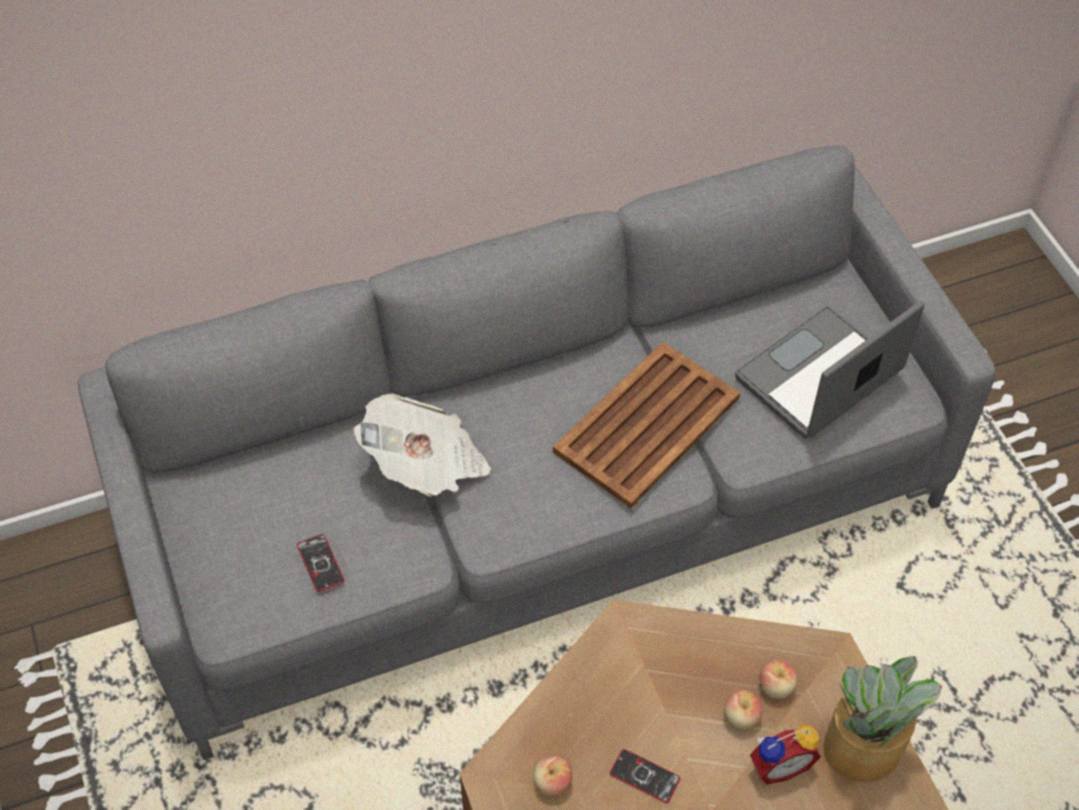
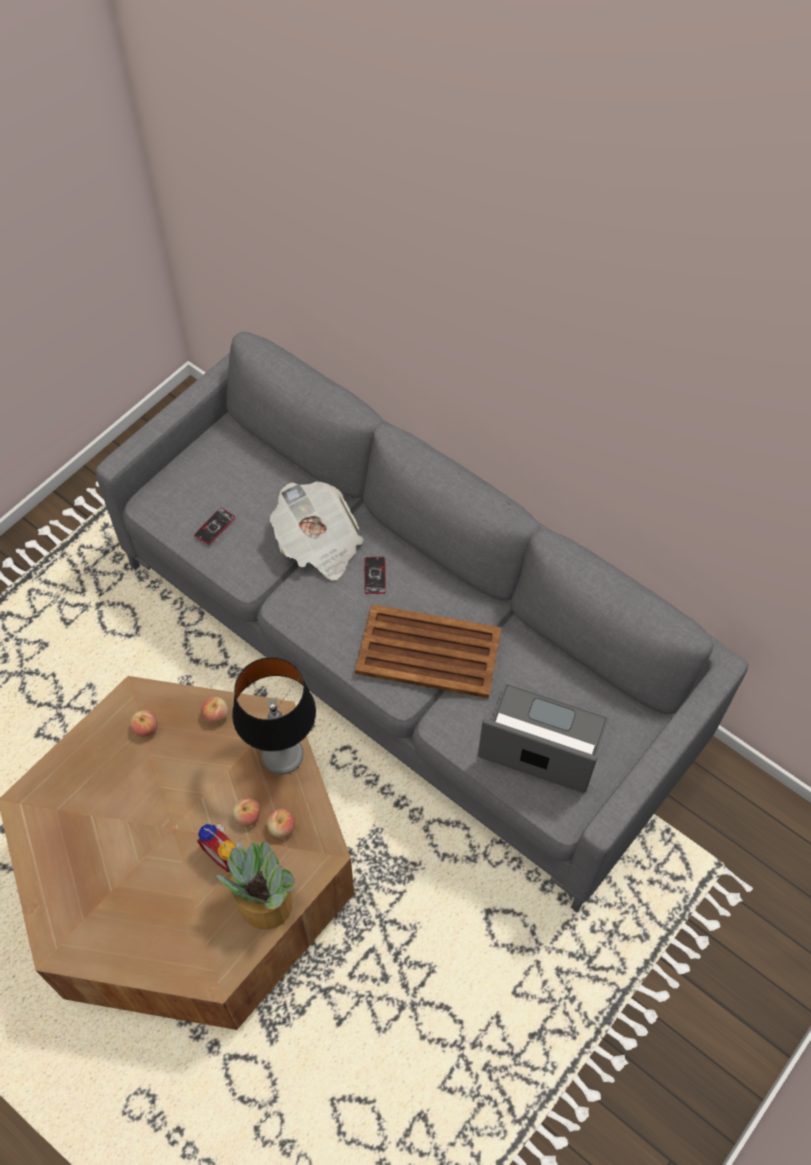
camera: 60 degrees right, 5 degrees up
(581, 692) = (216, 715): none -> apple
(644, 776) = (176, 778): phone -> phone (375, 575)
(680, 644) = (282, 755): none -> table lamp

